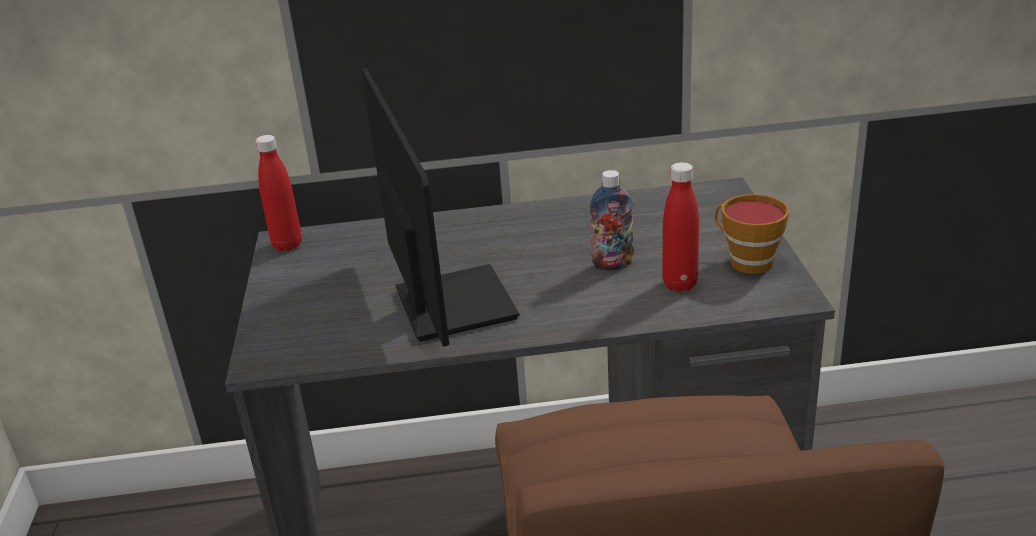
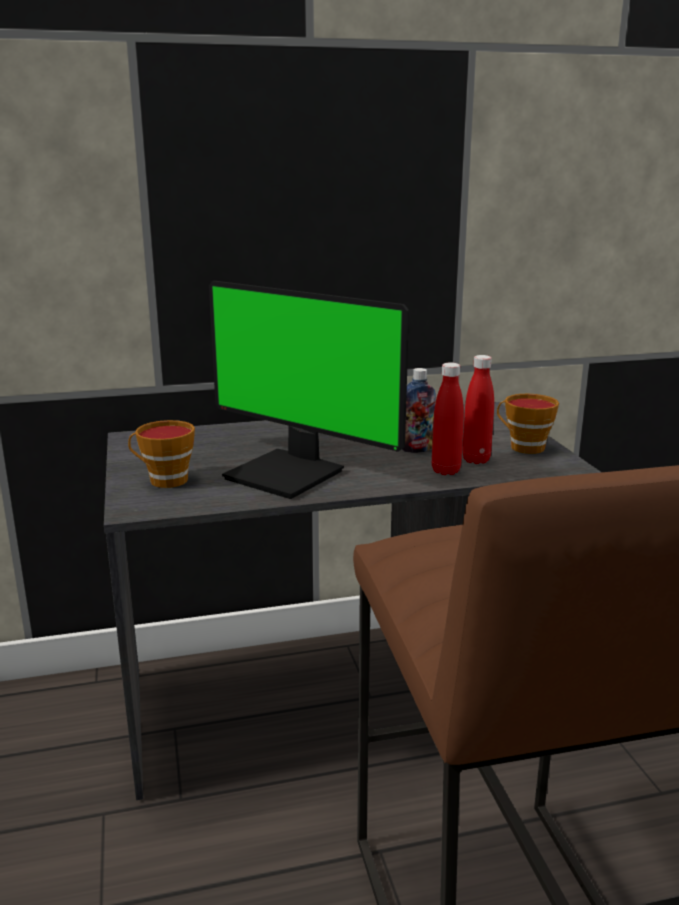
camera: 10 degrees left, 10 degrees down
(287, 245) = (136, 440): red bottle -> red bottle (446, 471)
(304, 314) = (164, 480): none -> cup
(448, 305) = (289, 473): monitor -> monitor turned 150 degrees clockwise

